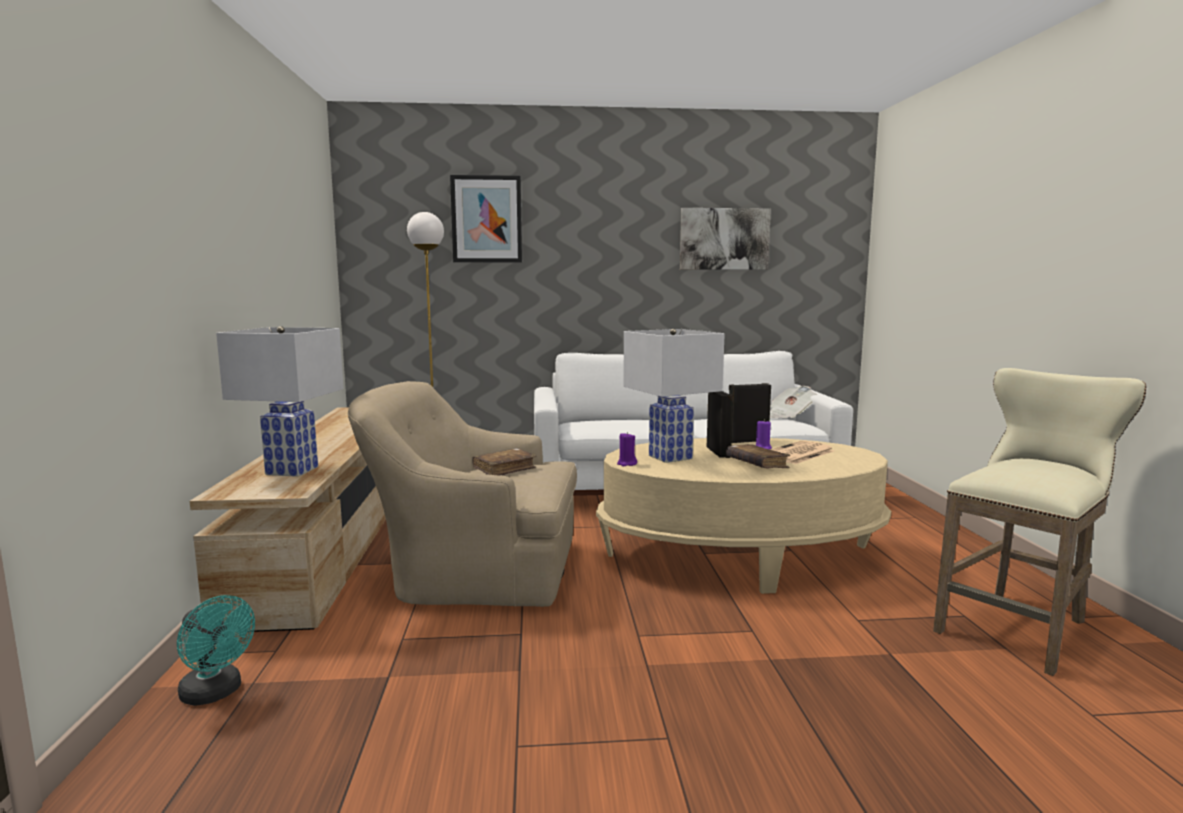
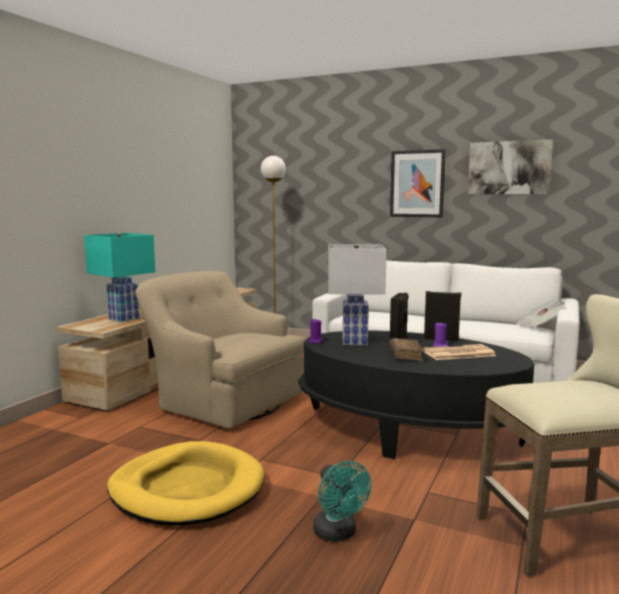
camera: 30 degrees right, 0 degrees up
(216, 693) = (35, 429): turquoise fan -> turquoise fan (338, 534)
(293, 470) = (125, 318): white table lamp -> turquoise table lamp
(486, 219) = (323, 158): picture -> picture (417, 184)
(504, 469) = (243, 334): brown book -> none
(605, 704) = (187, 489): none -> yellow dog bed
(740, 556) = (408, 429): beige coffee table -> black coffee table

